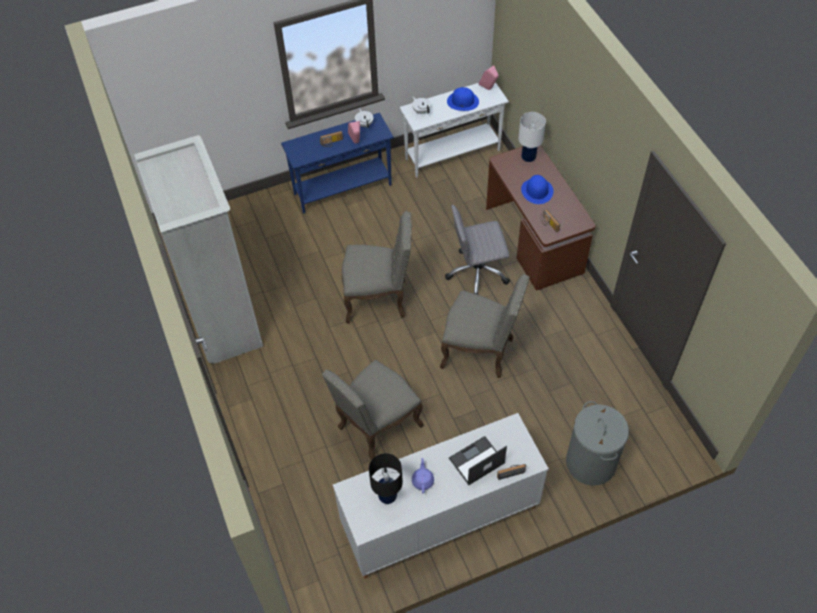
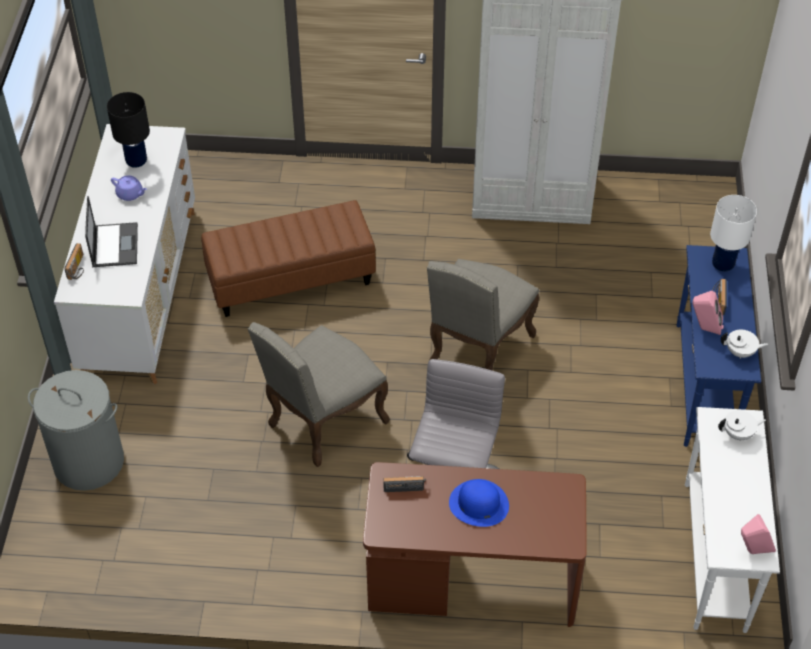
camera: 115 degrees right, 5 degrees down
(376, 426) = (291, 280): grey chair -> brown ottoman
(463, 101) = (736, 500): blue hat -> none
(528, 158) = (554, 527): white table lamp -> white table lamp (722, 265)

